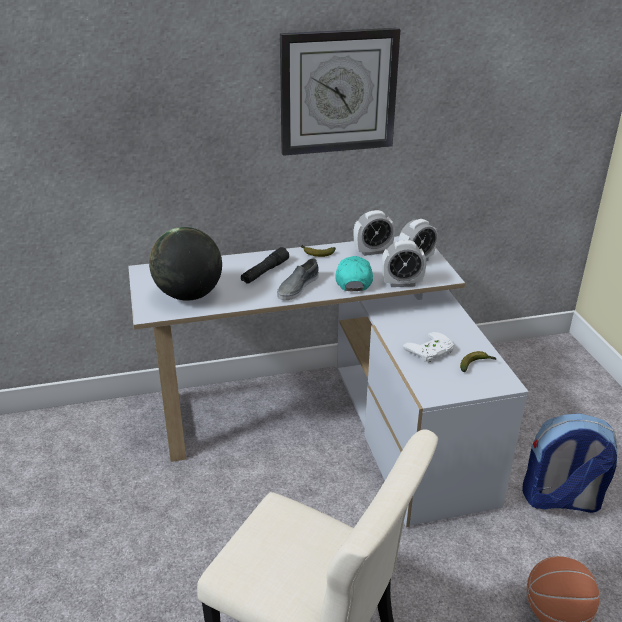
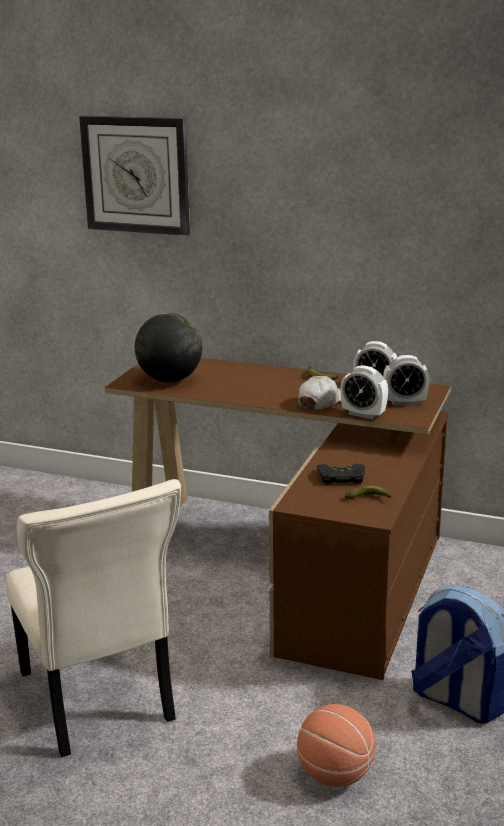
camera: 35 degrees right, 10 degrees down
(265, 272) = (253, 379): black flashlight -> none
(297, 287) = (265, 395): grey shoe -> none
(331, 423) = (296, 562): white desk -> brown desk
(338, 92) = (356, 213): wall clock -> wall clock (136, 175)
(353, 280) = (322, 402): turquoise cap -> white cap
(431, 352) = (341, 478): white game controller -> black game controller

